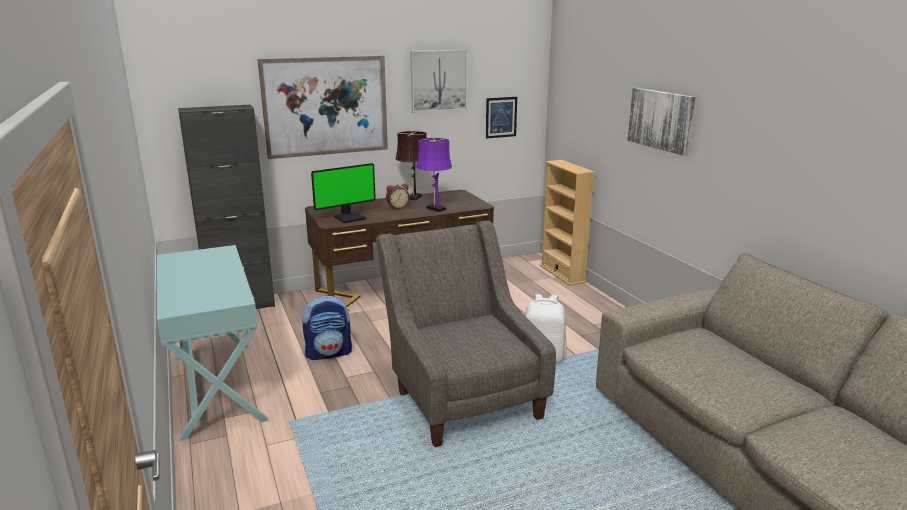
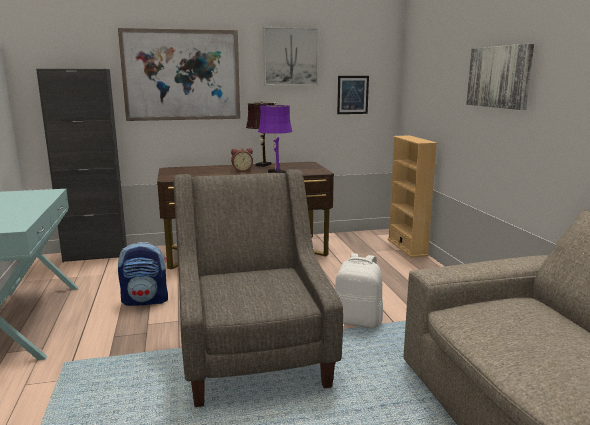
camera: 10 degrees right, 5 degrees down
(349, 217) = (191, 175): monitor -> none

